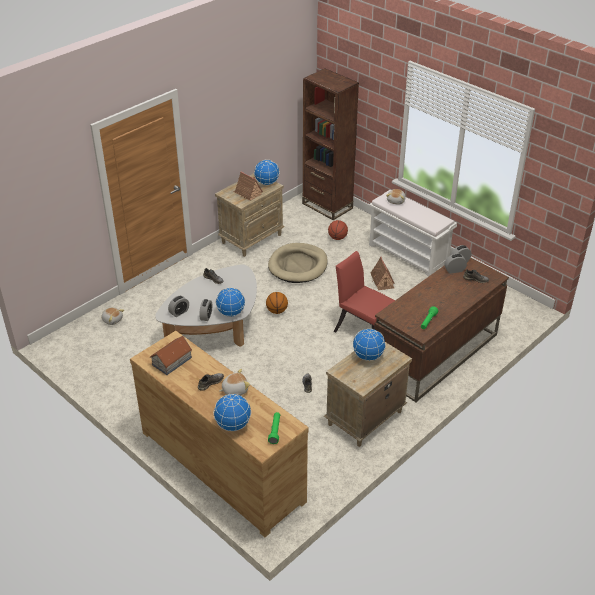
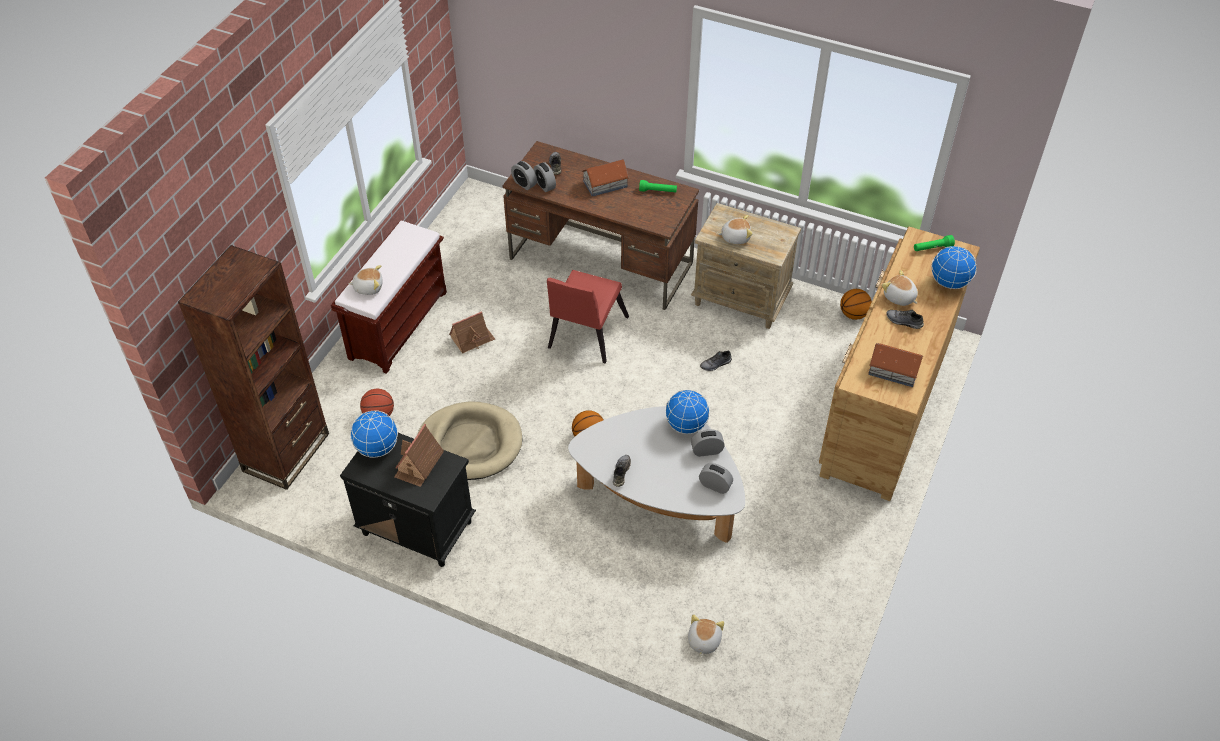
camera: 110 degrees left, 10 degrees up
(252, 238) = (416, 528): beige nightstand -> black nightstand
(320, 482) = (853, 314): none -> basketball
(368, 356) = (735, 237): globe -> plush toy
(408, 255) = (398, 324): white bench -> brown bench
(446, 298) = (604, 184): none -> toy house

